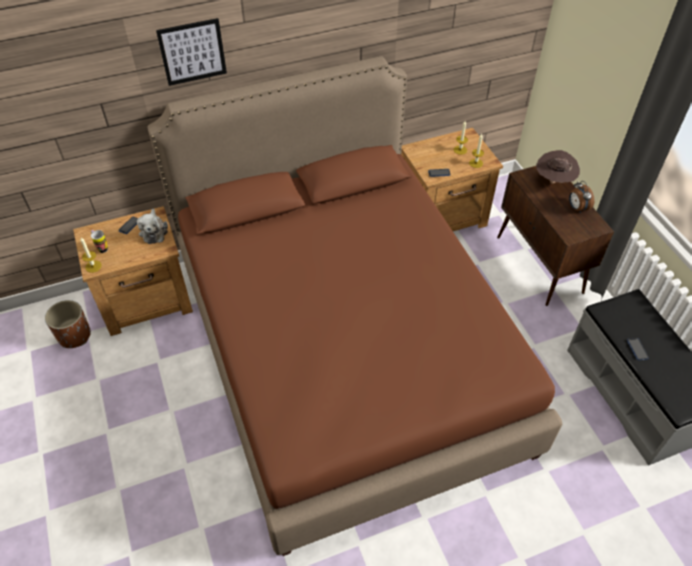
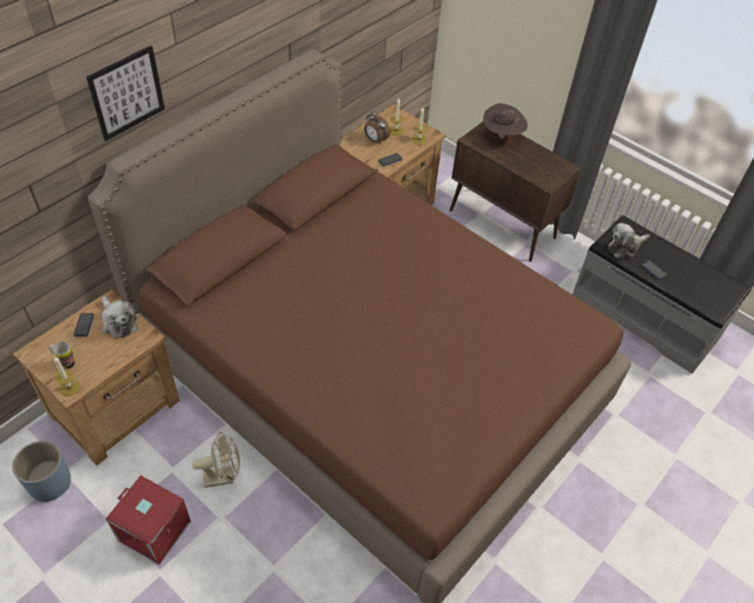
camera: 30 degrees left, 0 degrees up
(74, 336) = (49, 483): brown planter -> blue planter
(120, 399) = (153, 531): none -> red storage box
(190, 381) = (223, 477): none -> beige fan
(577, 208) = (537, 156): alarm clock -> alarm clock (375, 140)
(621, 318) = (625, 247): none -> plush toy

